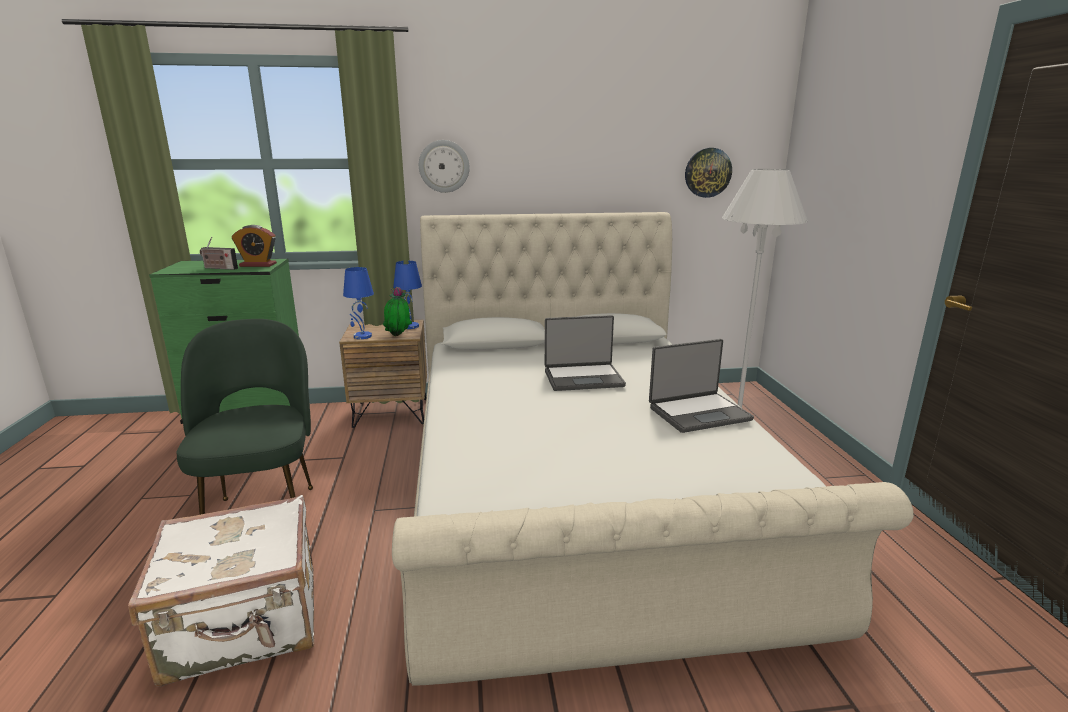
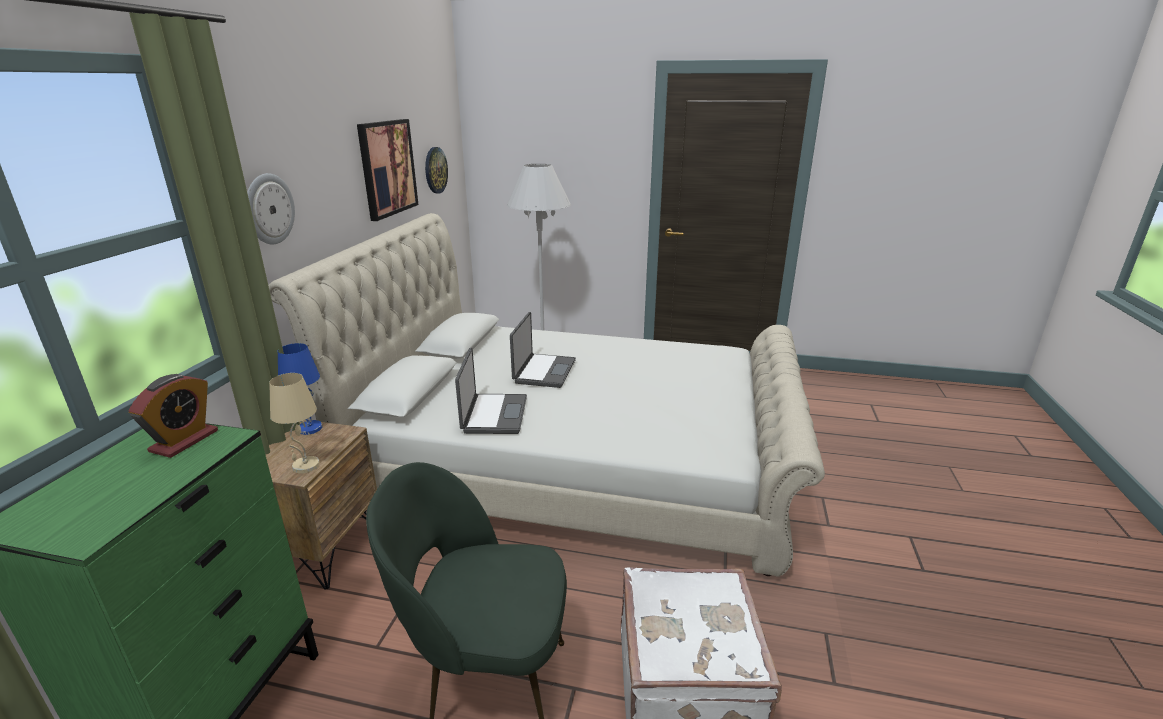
camera: 70 degrees left, 5 degrees up
(219, 268) = (154, 478): radio -> none
(362, 336) = (306, 466): blue table lamp -> beige table lamp
(398, 336) = (341, 440): potted plant -> none
(612, 158) = (387, 168): none -> picture
(698, 413) = (635, 350): laptop -> laptop (493, 415)

